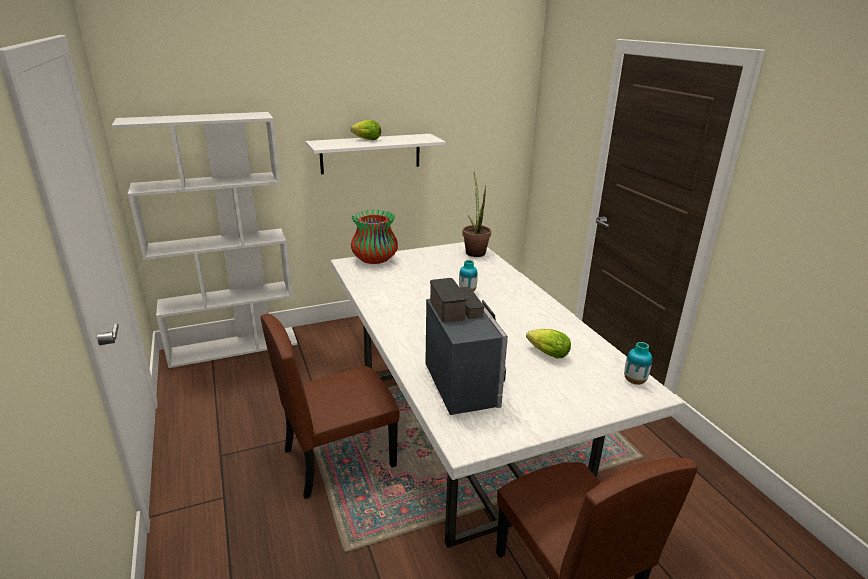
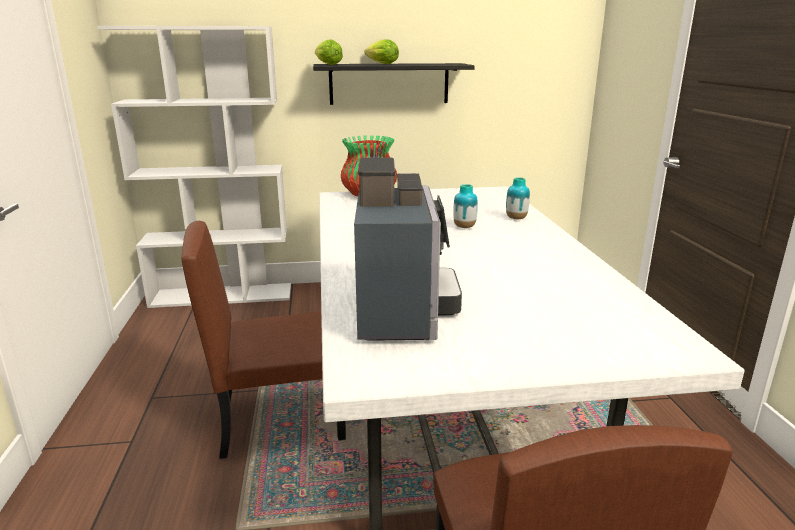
camera: 15 degrees right, 5 degrees down
(370, 153) = (389, 83): white shelf -> black shelf
(475, 251) = (496, 194): potted plant -> none
(545, 353) = (538, 292): lettuce -> lettuce (327, 64)
(634, 381) = (665, 335): vase -> vase (516, 218)

